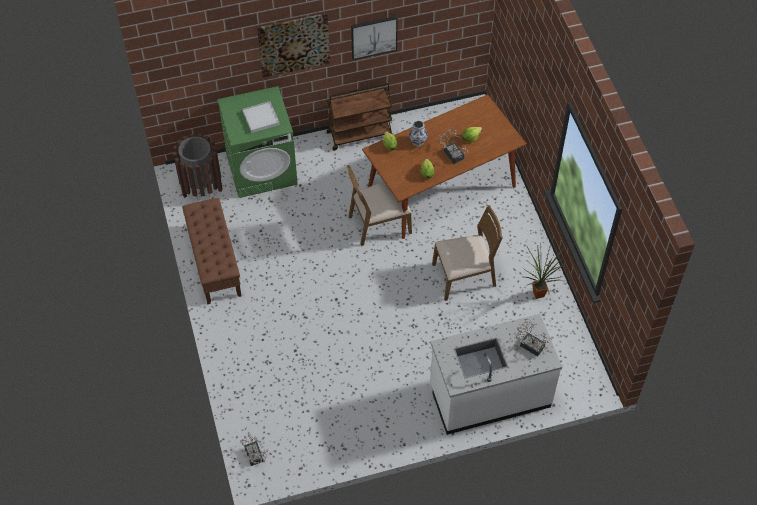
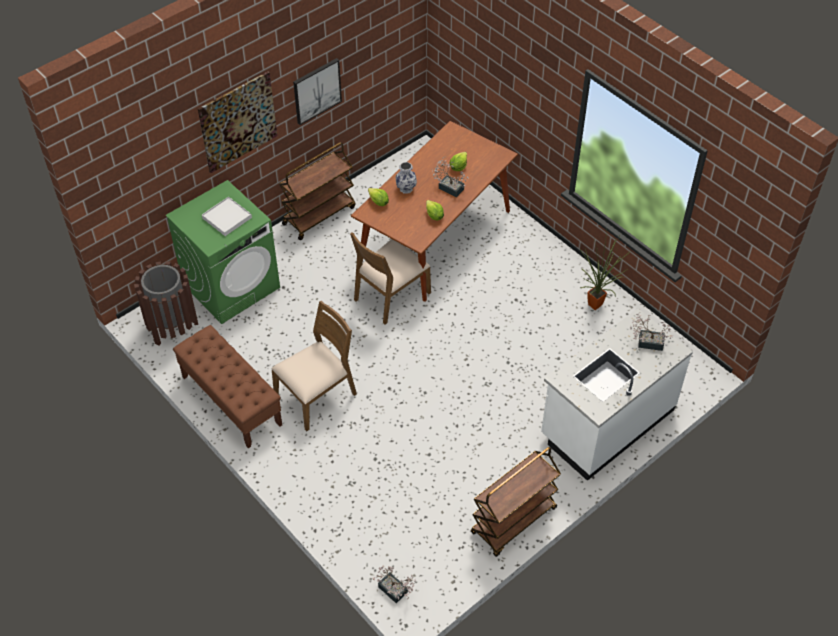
camera: 25 degrees left, 5 degrees down
(371, 442) = (513, 521): none -> brown cart
(464, 276) = (510, 314): brown chair -> brown chair (317, 396)

